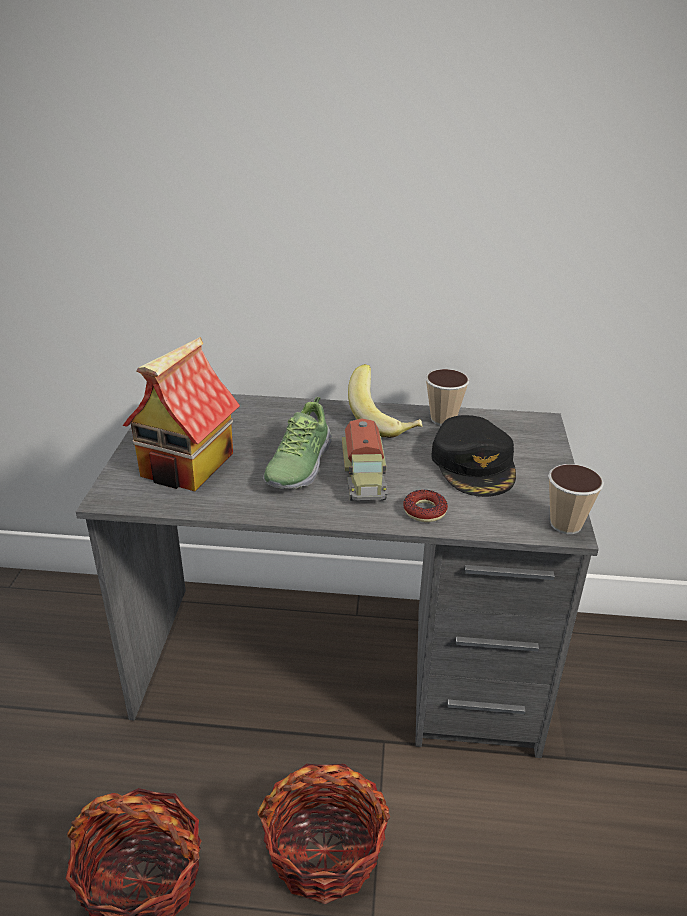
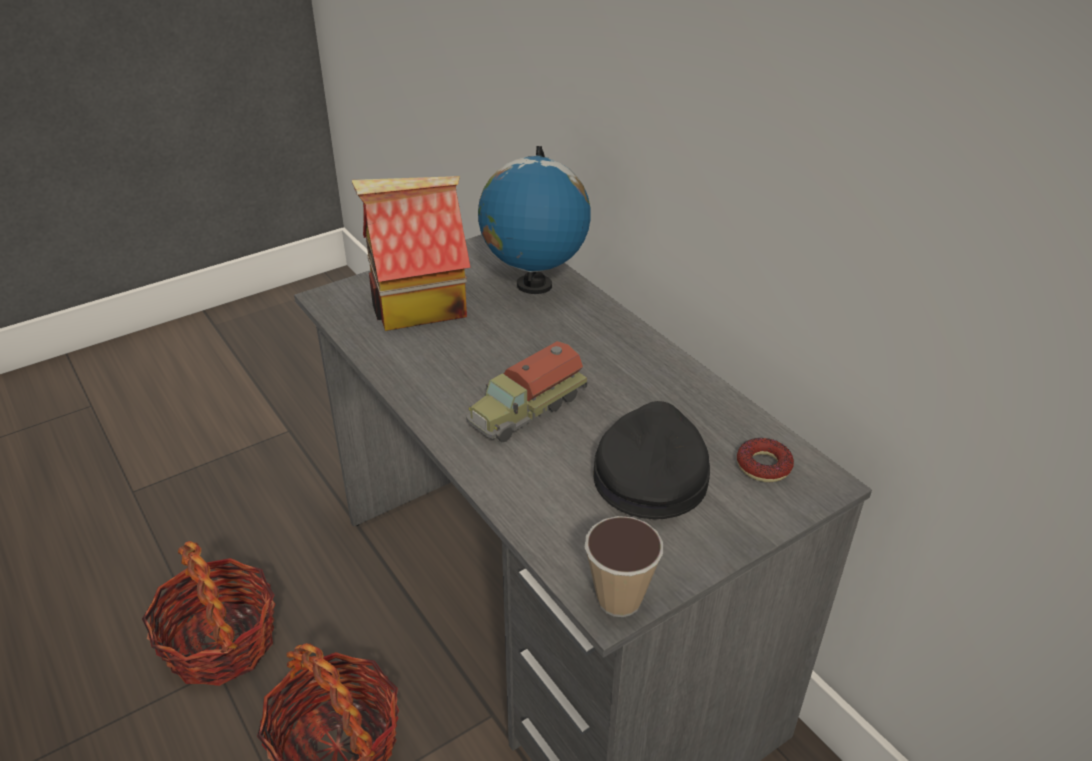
camera: 50 degrees right, 5 degrees up
(239, 415) = (533, 285): none -> globe
(298, 465) = (494, 361): shoe -> none
(384, 421) = (647, 370): banana -> none
(425, 511) = (516, 478): donut -> donut (763, 466)
(443, 419) = (712, 406): cup -> none
(474, 464) = (650, 471): black cap -> black cap turned 150 degrees clockwise

